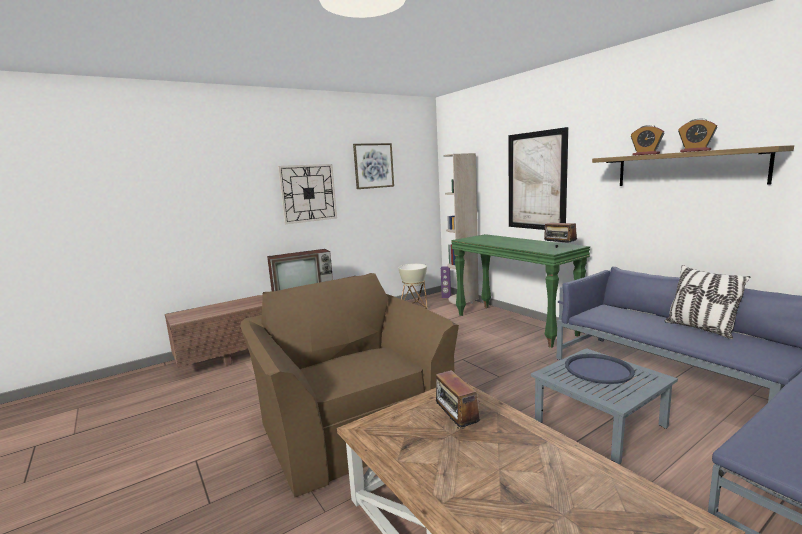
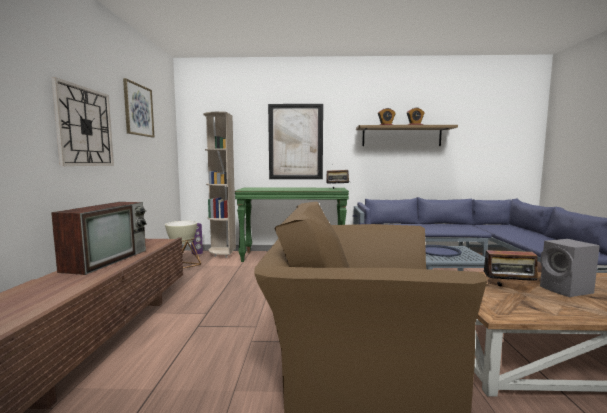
camera: 55 degrees left, 5 degrees down
(505, 465) = (567, 290): none -> grey speaker
(700, 329) = (428, 225): pillow -> none

